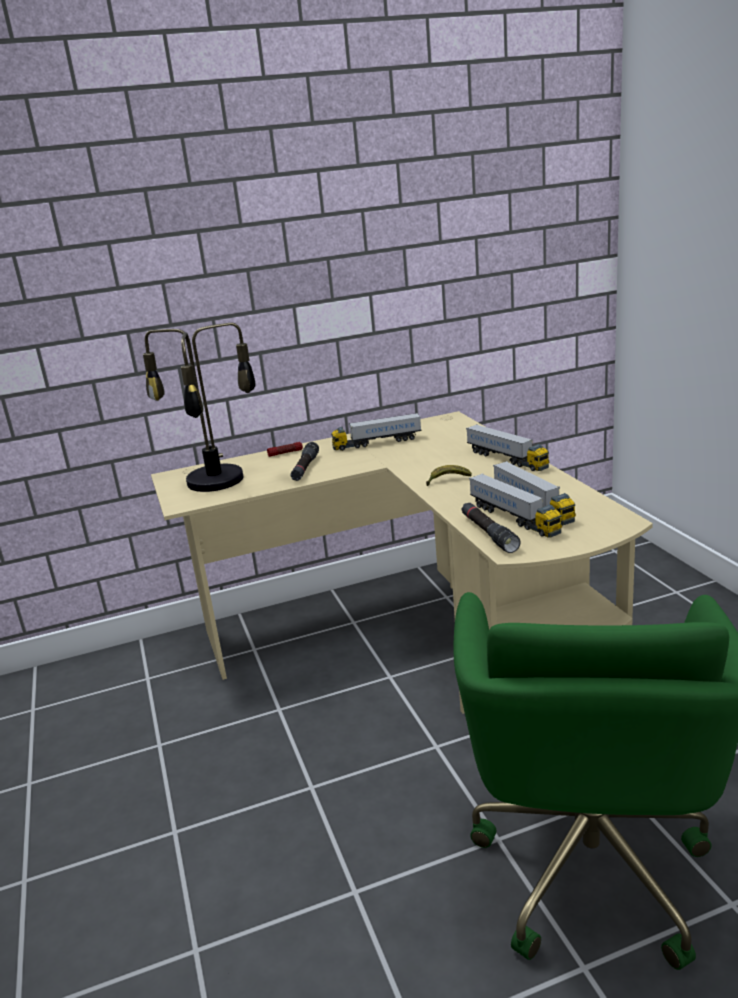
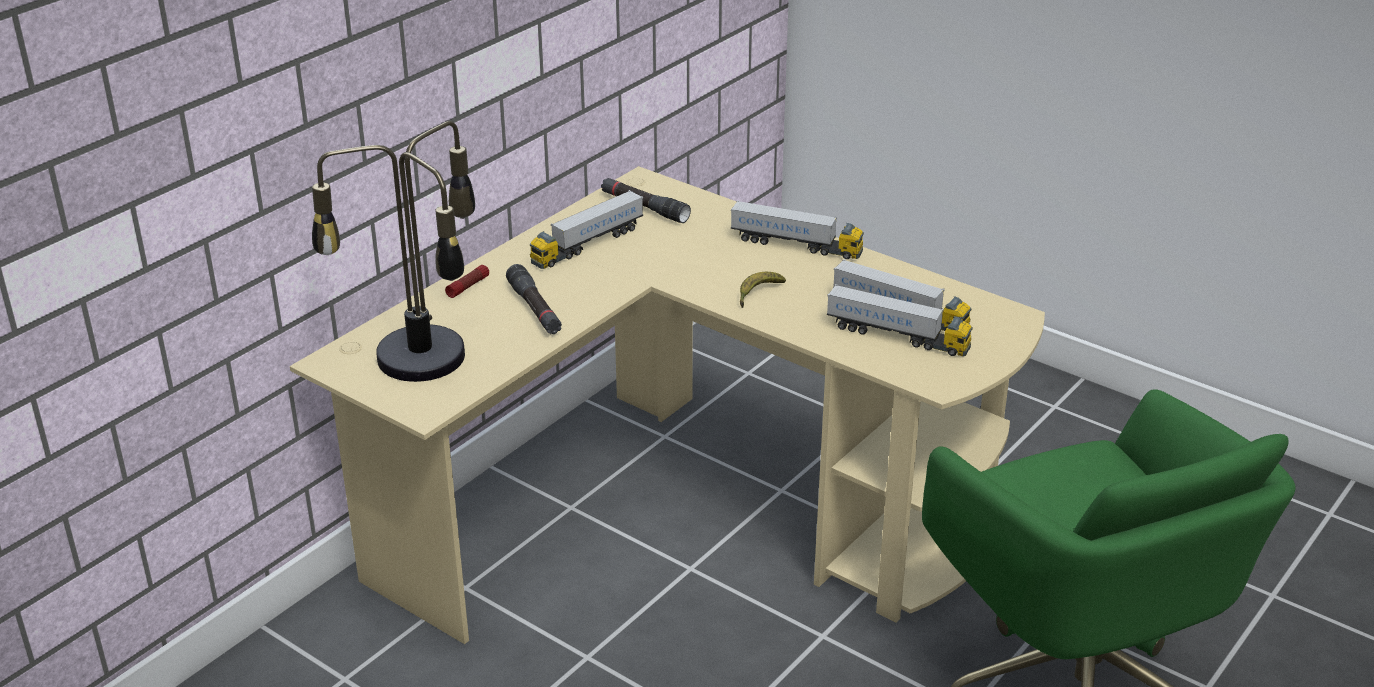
camera: 35 degrees left, 10 degrees up
(488, 533) = (892, 365): black flashlight -> black flashlight (644, 207)

